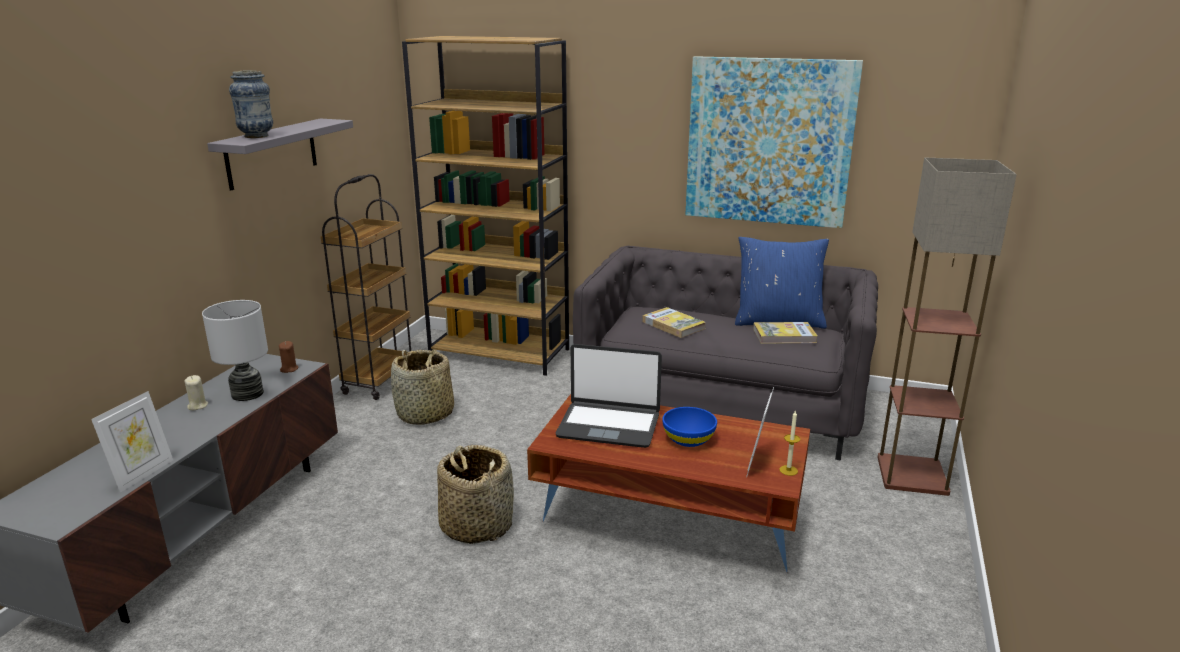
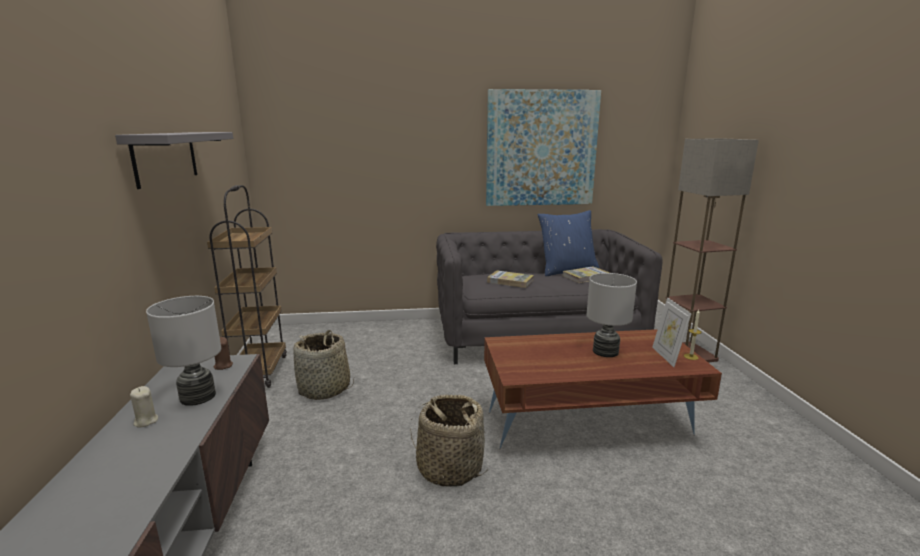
camera: 25 degrees left, 5 degrees down
(142, 474) = (136, 515): picture frame -> none
(256, 136) = (163, 133): vase -> none
(500, 353) = (348, 332): brown bookcase -> none
(609, 425) = (541, 354): laptop -> none
(688, 439) = (605, 351): blue bowl -> grey table lamp

